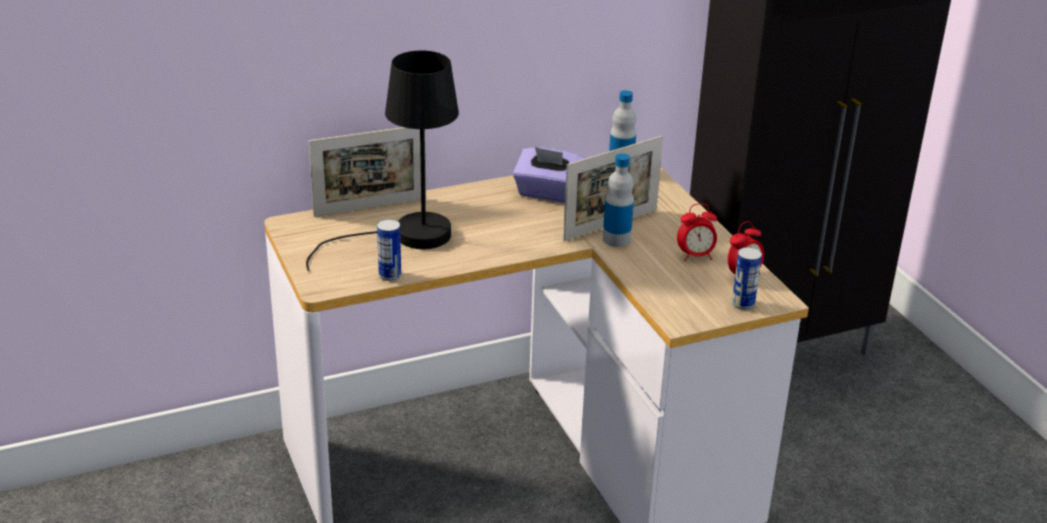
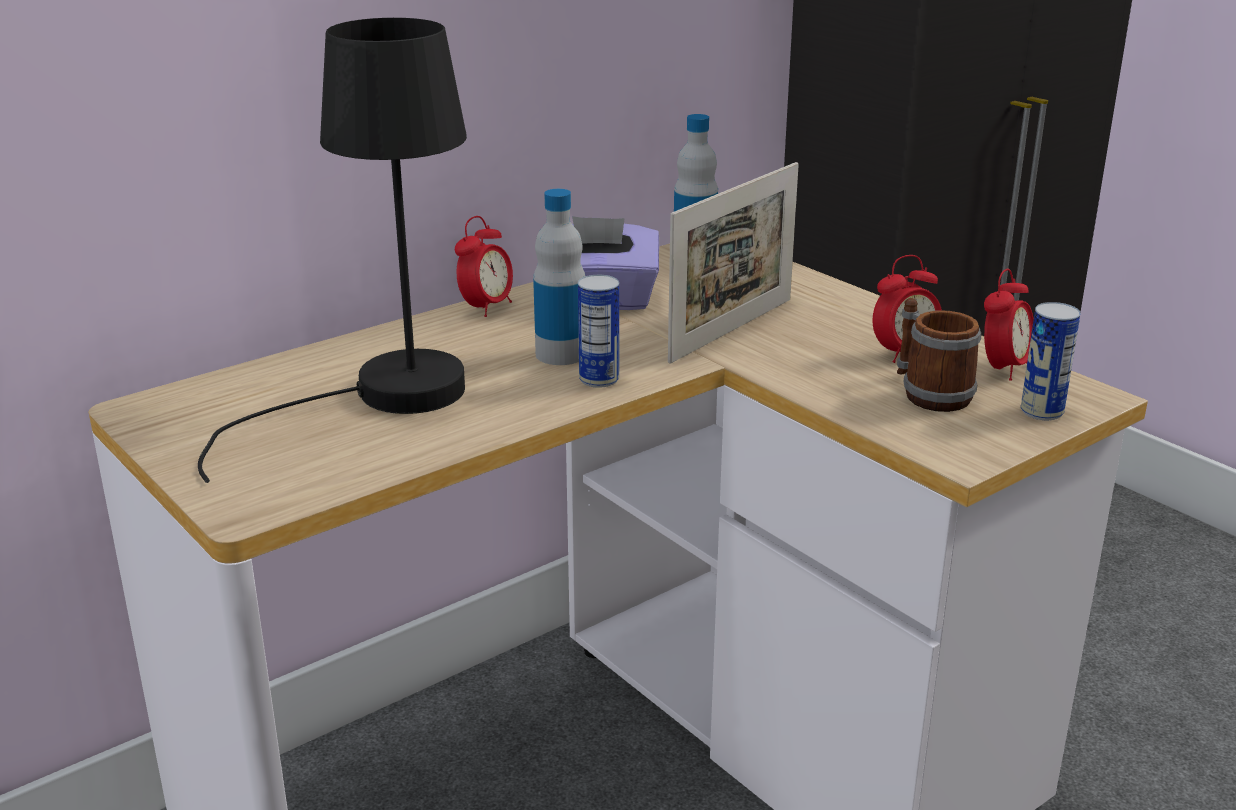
camera: 15 degrees left, 5 degrees down
(370, 207) = (292, 361): picture frame -> none
(390, 275) = (378, 465): can -> can (599, 379)
(484, 188) = (486, 308): none -> alarm clock
(616, 239) = (757, 349): bottle -> bottle (561, 354)
(690, 282) = (928, 392): none -> mug

